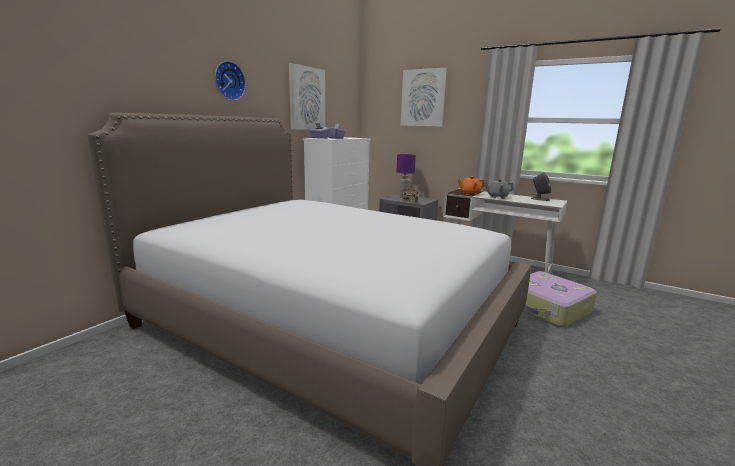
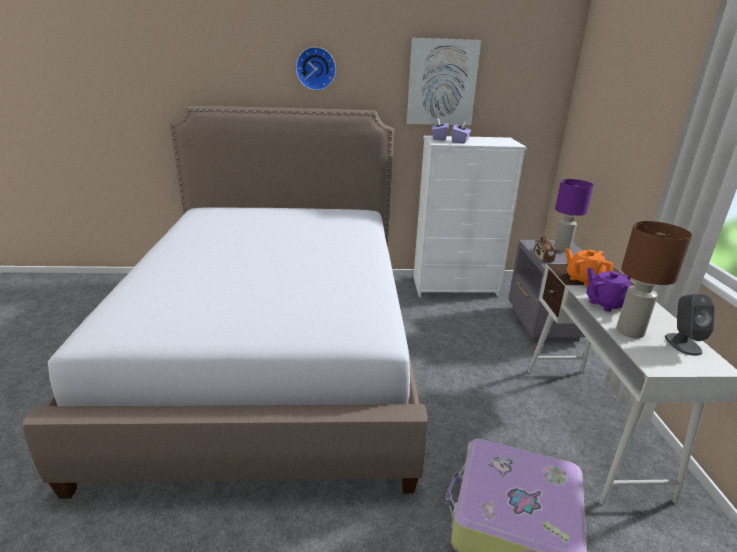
camera: 55 degrees right, 10 degrees up
(423, 98) = (631, 87): picture -> none
(497, 197) = (605, 303): grey teapot -> purple teapot
(525, 200) = (630, 331): none -> brown table lamp

